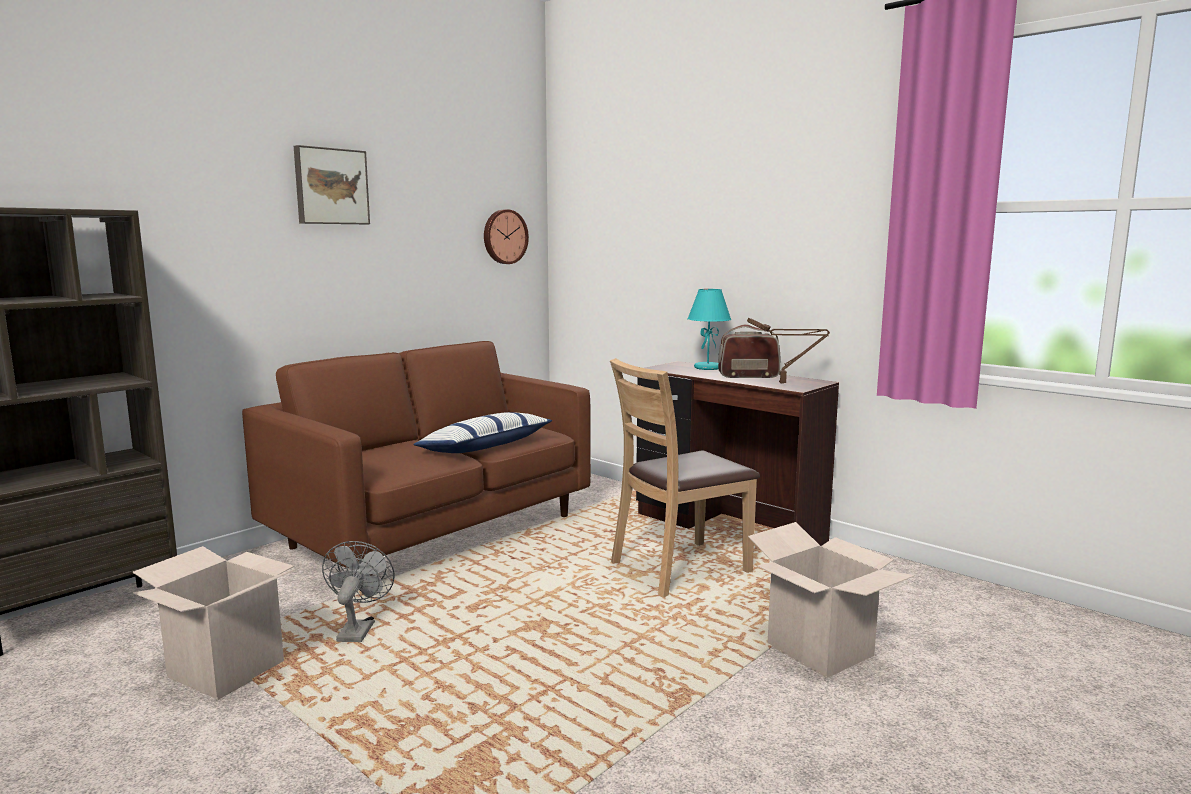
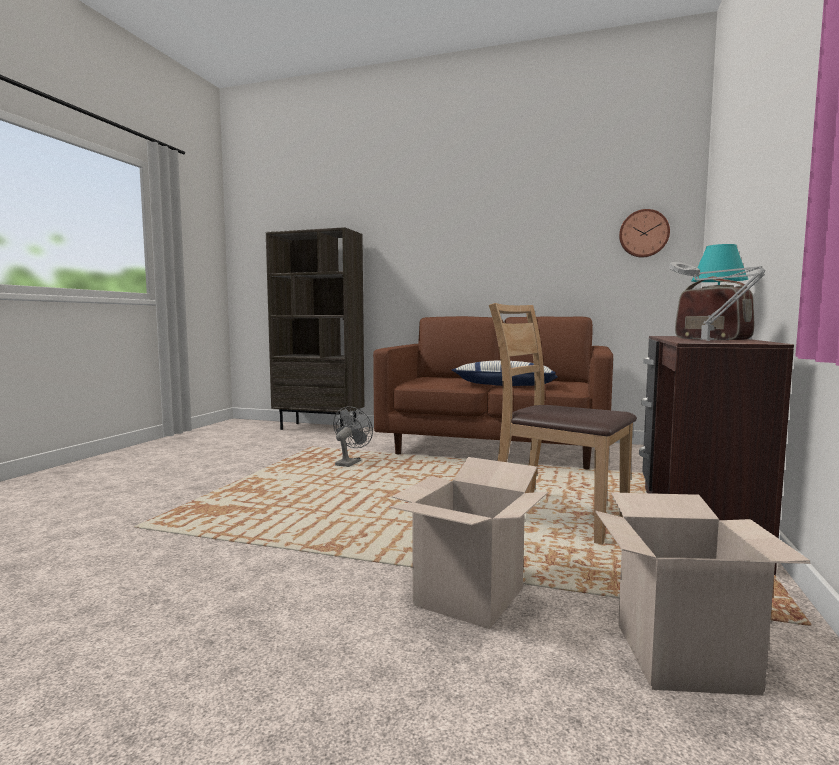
camera: 65 degrees right, 5 degrees down
(226, 670) = (291, 454): cardboard box -> cardboard box (683, 657)
(330, 186) = (485, 208): picture -> none
(358, 629) = (350, 463): grey fan -> grey fan turned 45 degrees counterclockwise
(785, 383) = (710, 341): brown table lamp -> grey table lamp

